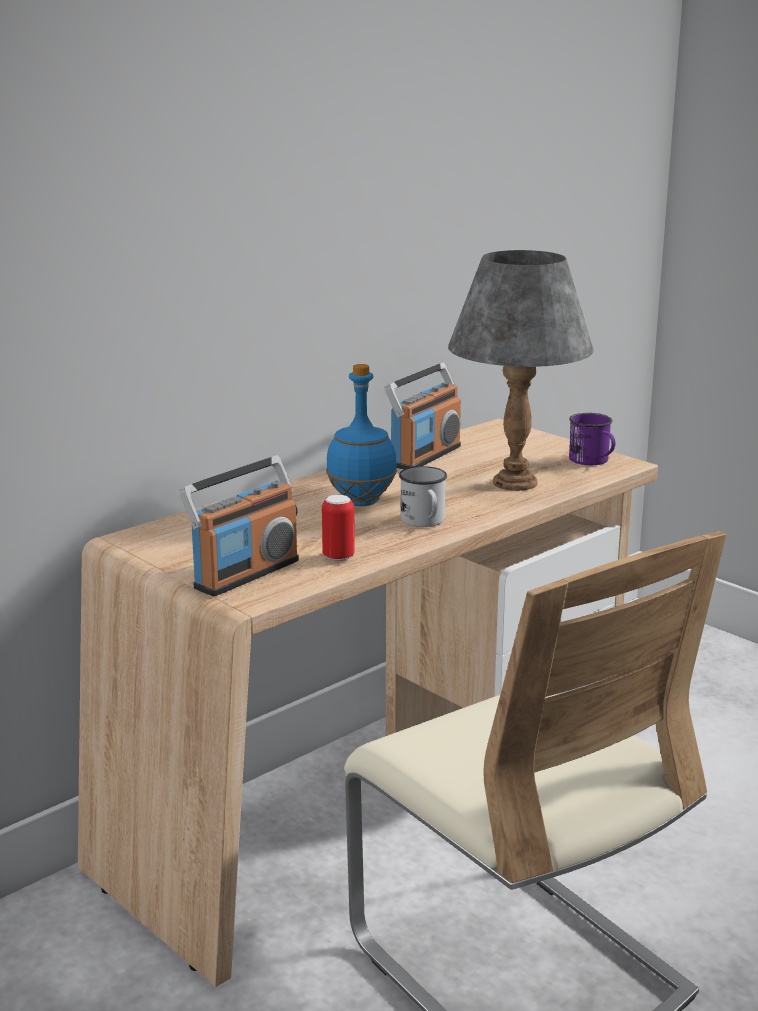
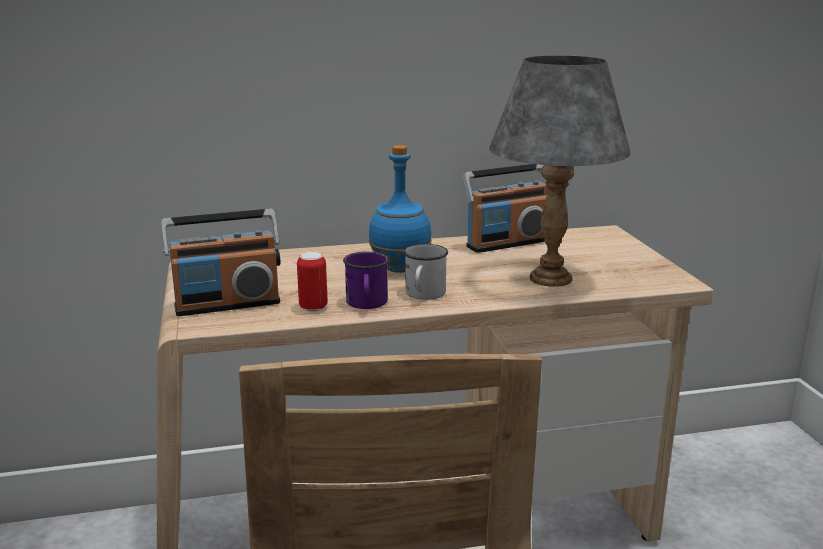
camera: 30 degrees right, 0 degrees up
(593, 461) = (650, 274): purple mug -> purple mug (366, 304)

